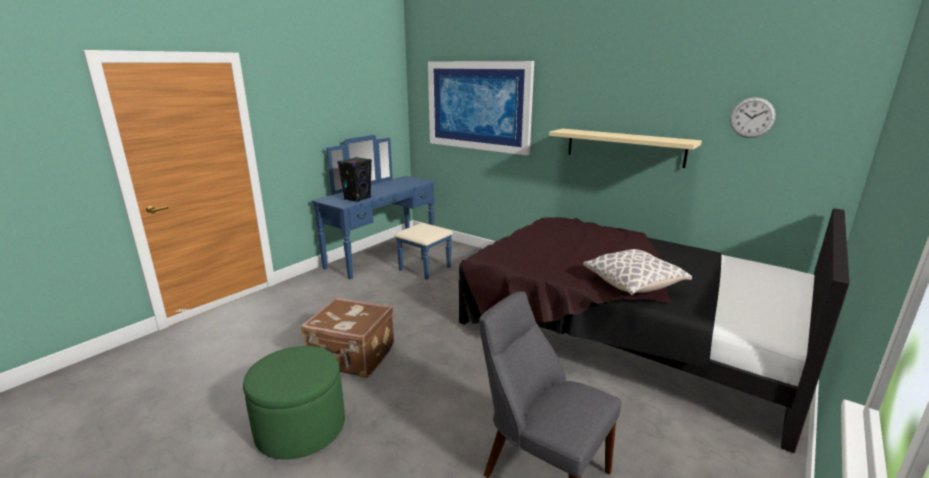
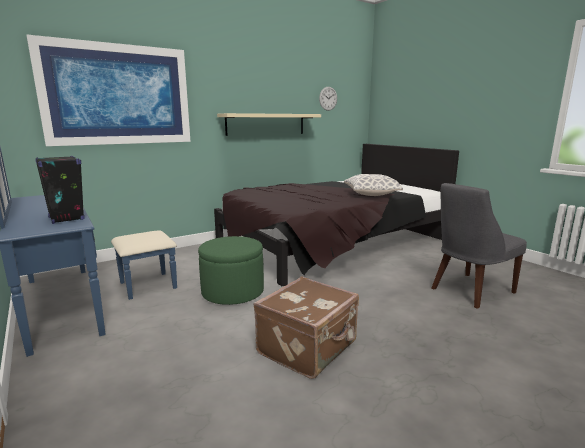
camera: 70 degrees left, 5 degrees down
(301, 428) = (428, 390): green ottoman -> green ottoman (233, 292)

